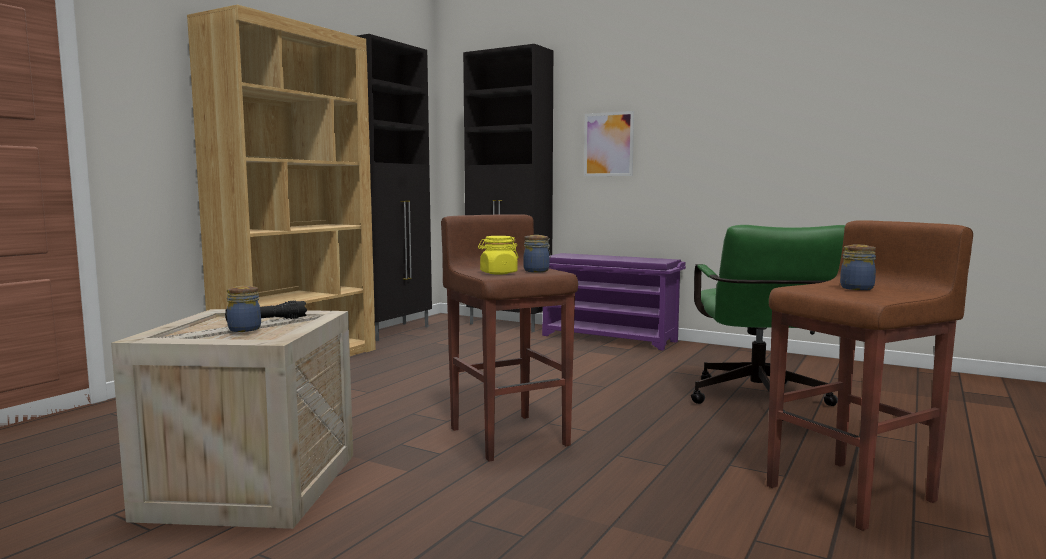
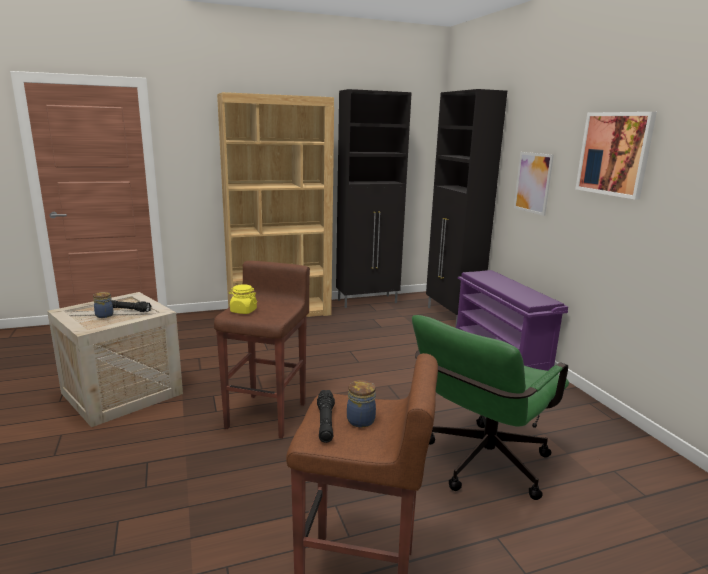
camera: 40 degrees right, 10 degrees up
(537, 271) = (271, 314): jar -> none
(714, 100) = (614, 154): none -> picture
(844, 293) = (325, 422): none -> black flashlight

